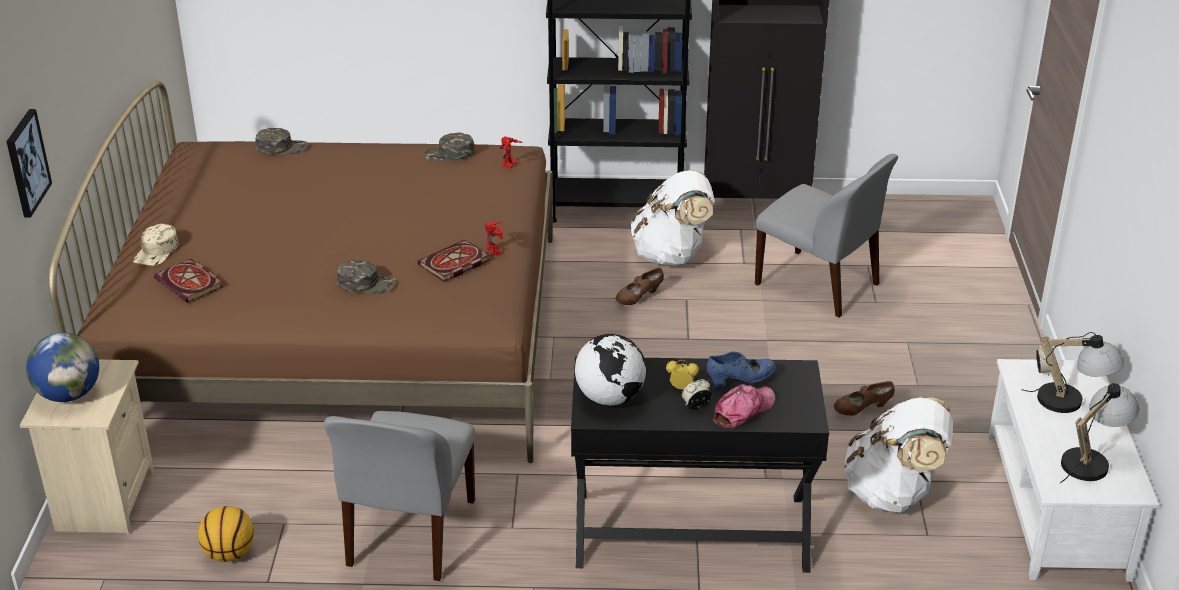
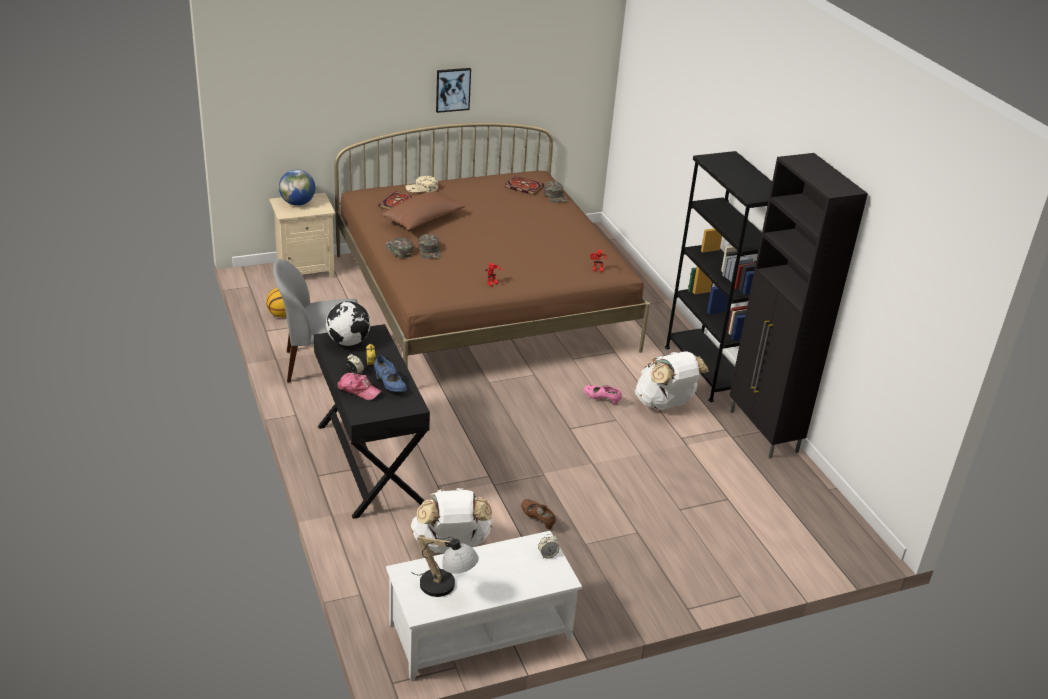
camera: 65 degrees right, 0 degrees up
(26, 163) = (346, 91): picture -> picture (452, 89)
(266, 271) = (423, 221): none -> brown pillow
(449, 154) = (592, 247): green cap -> green cap (399, 250)
(453, 264) = (467, 273): book -> book (522, 187)
(639, 298) = (602, 400): brown shoe -> pink shoe
(819, 285) = (680, 478): grey chair -> none
(1072, 403) = (514, 573): table lamp -> none

